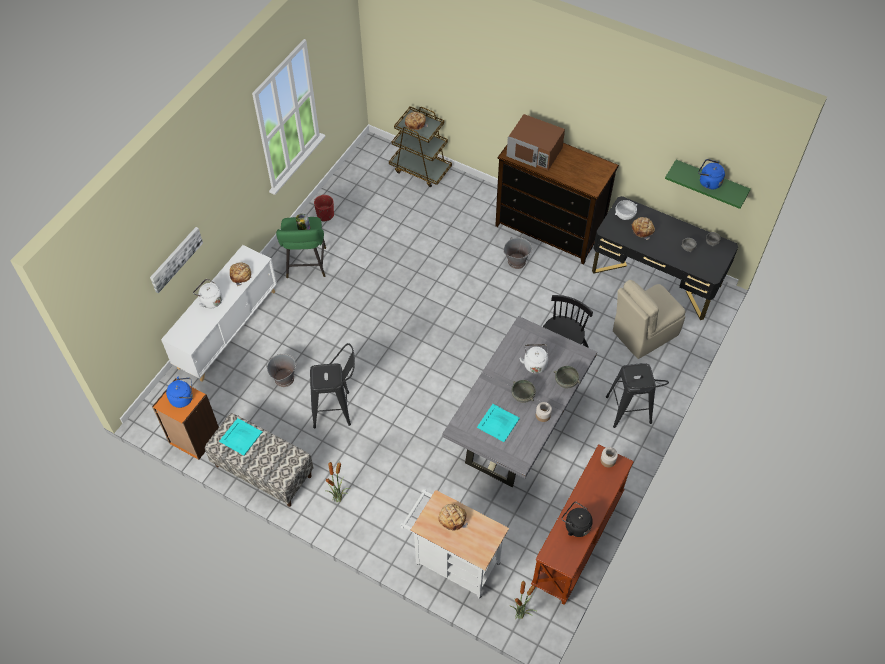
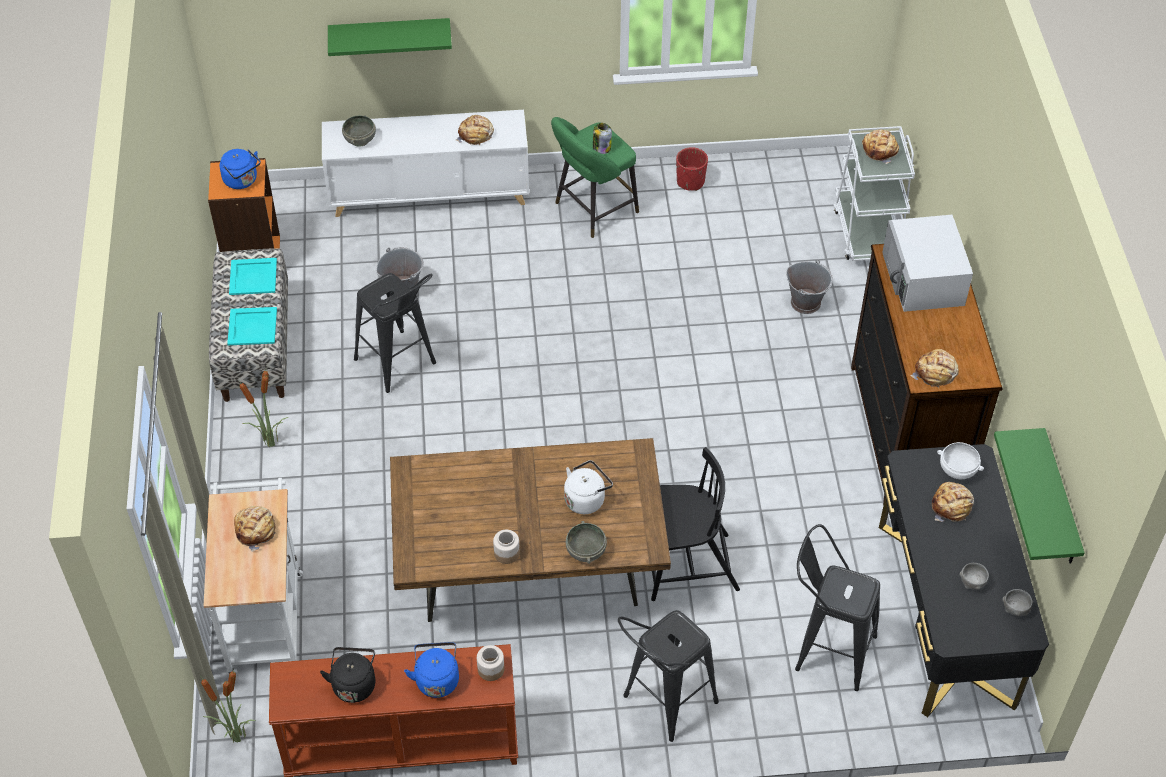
camera: 55 degrees right, 5 degrees down
(175, 259) = (390, 34): picture -> green shelf
(210, 300) = (414, 130): white kettle -> none
(420, 169) = (867, 232): brown cart -> white cart
(498, 423) = (454, 509): turquoise tray -> turquoise tray (253, 327)
(516, 261) = (812, 425): grey bucket -> grey bucket (806, 302)
(517, 426) = (531, 576): grey dining table -> brown dining table
(523, 396) = (521, 514): grey bowl -> grey bowl (360, 140)
(535, 152) = (923, 279): brown microwave -> white microwave
(593, 182) = (935, 373): none -> bread
(643, 333) = (826, 649): beige chair -> black stool
(708, 182) = (1039, 490): blue kettle -> blue kettle (436, 679)

